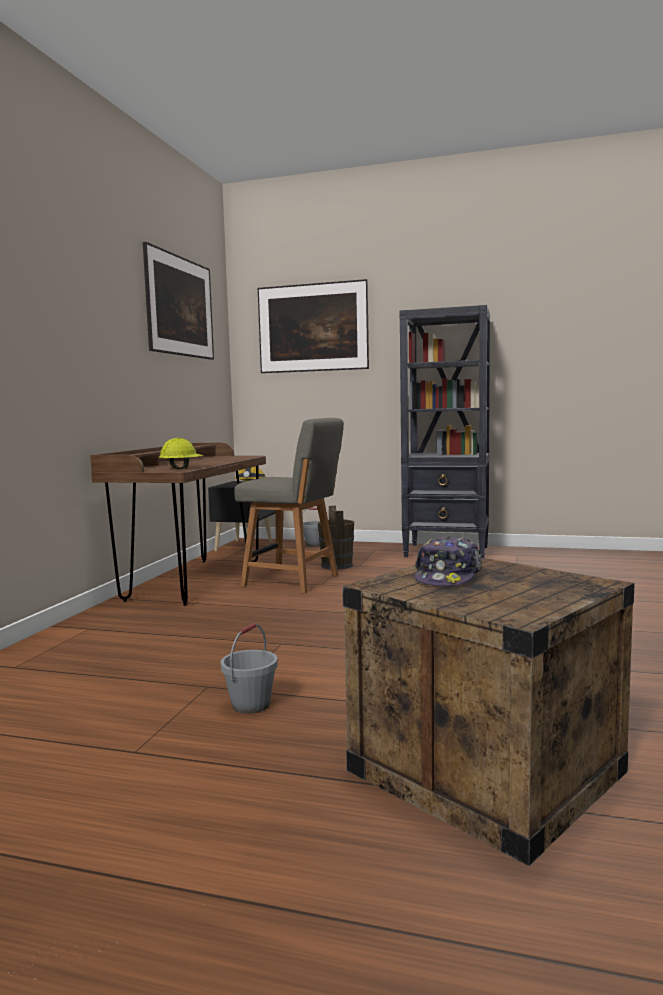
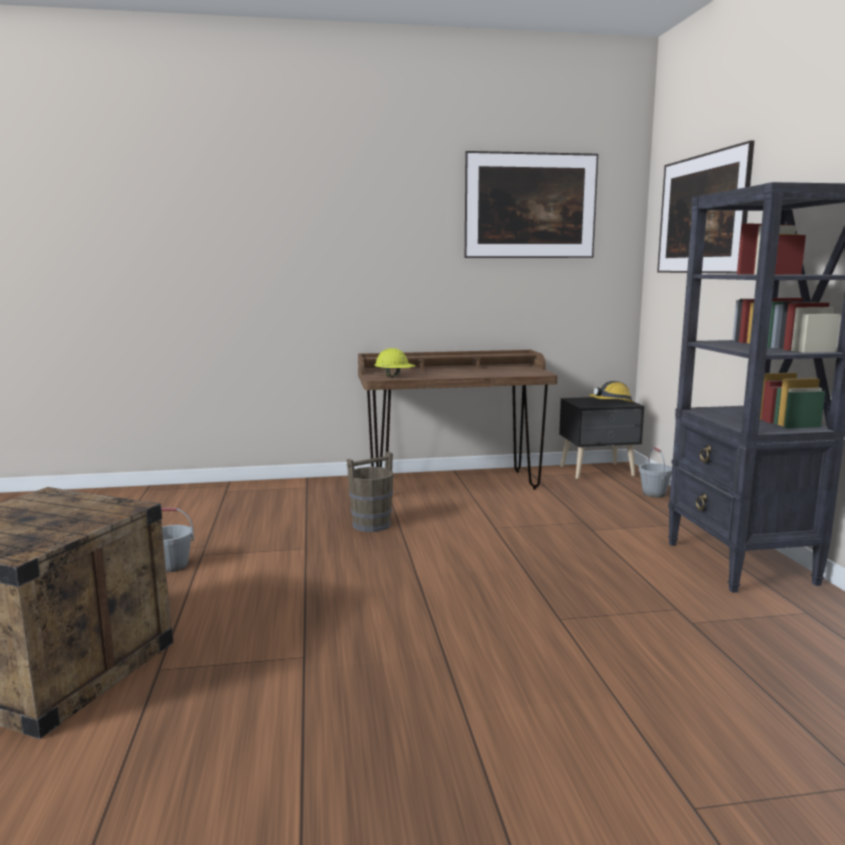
camera: 65 degrees right, 5 degrees up
(294, 581) = (494, 515): grey chair -> none
(337, 565) = (578, 520): brown bucket -> brown bucket (372, 524)
(448, 577) = (62, 508): cap -> none

